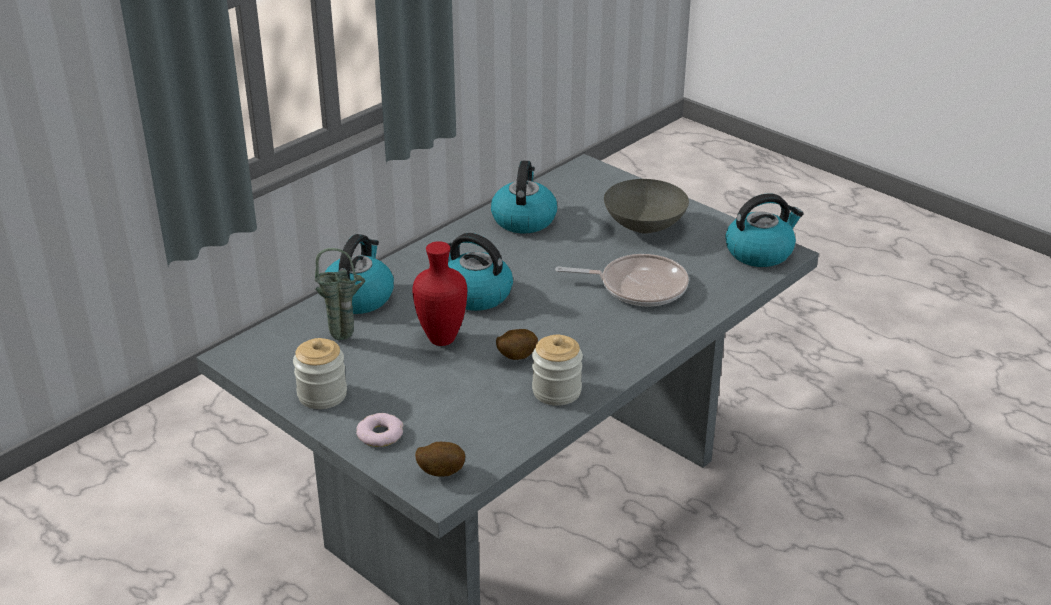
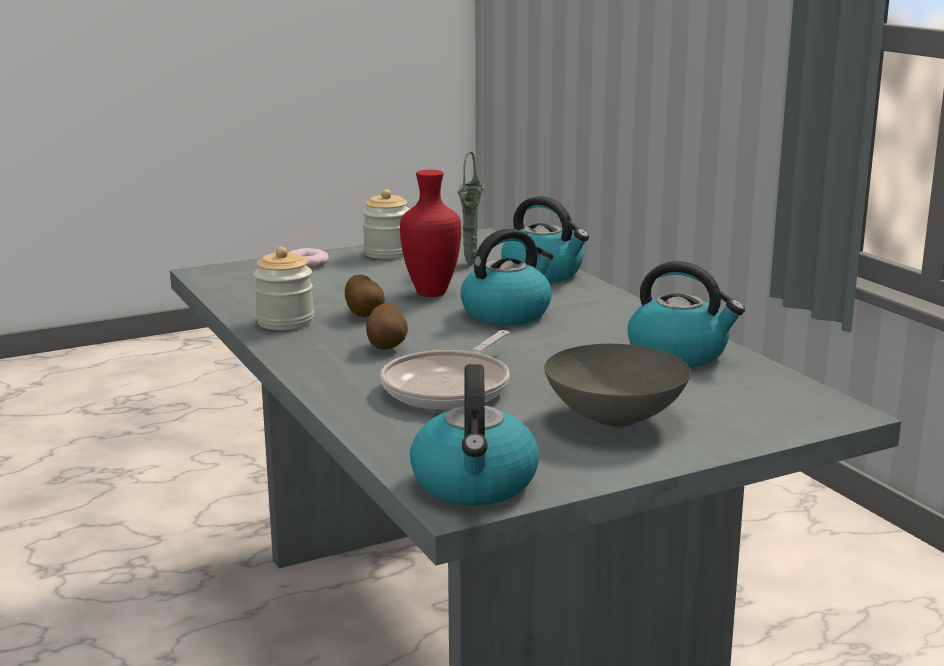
camera: 110 degrees right, 15 degrees down
(440, 472) = (228, 275): potato -> potato (388, 347)

